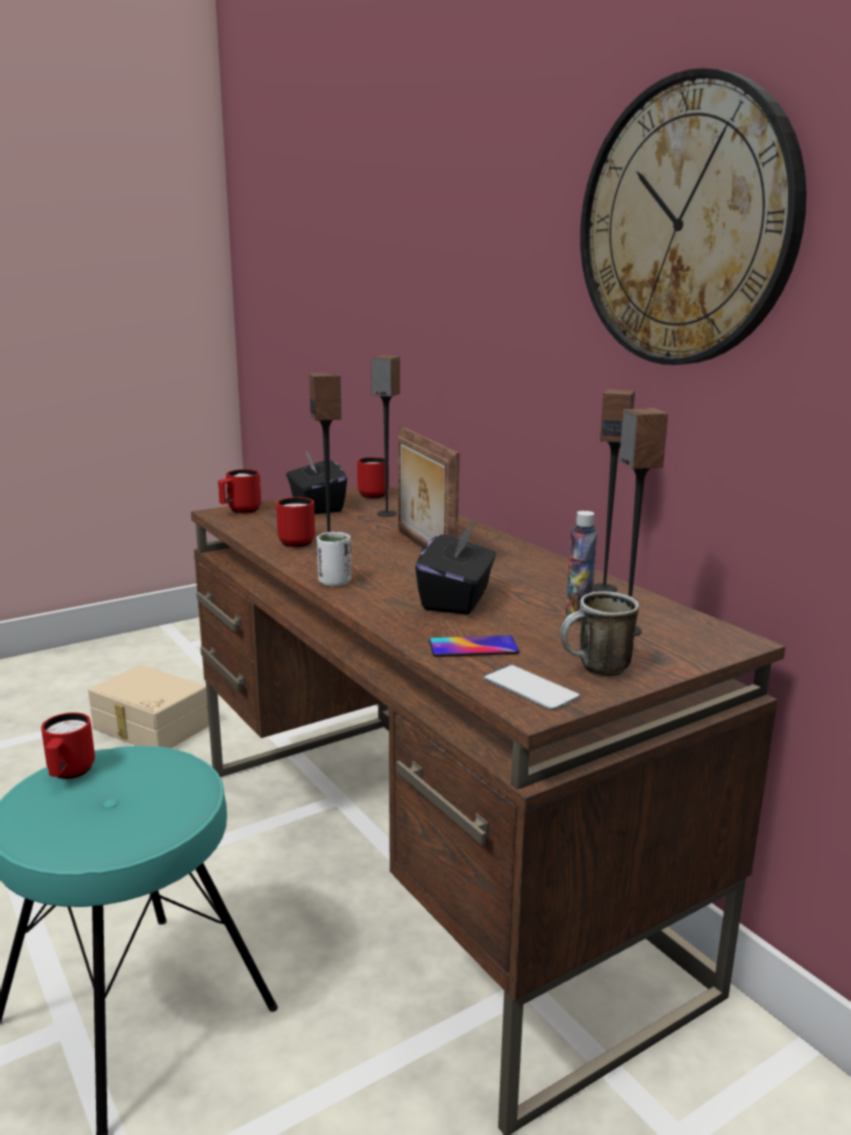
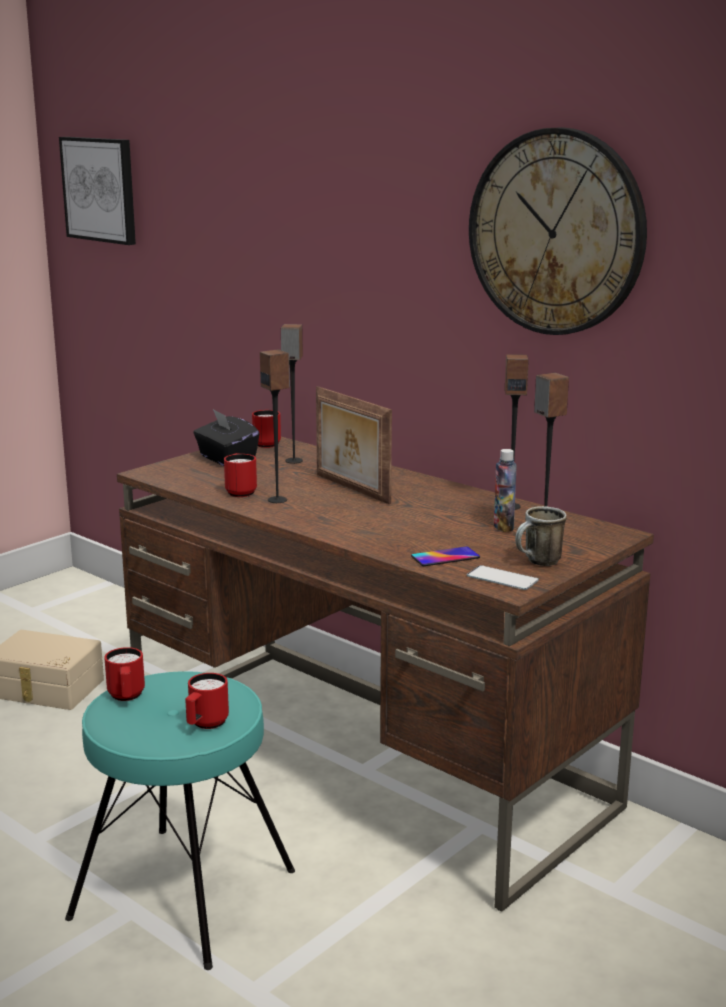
camera: 15 degrees left, 0 degrees up
(240, 511) = (162, 469): red mug -> red mug (205, 725)
(266, 230) = (100, 189): none -> picture
(334, 582) = (302, 522): white cup -> none
(457, 600) = (408, 525): black tissue box -> none

